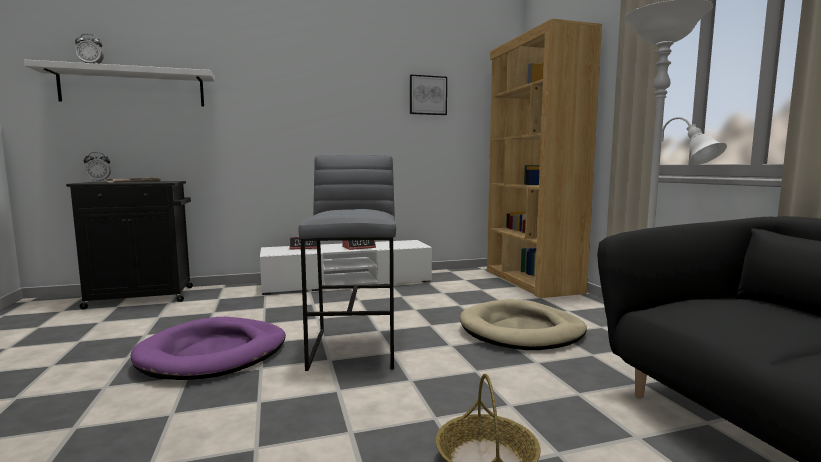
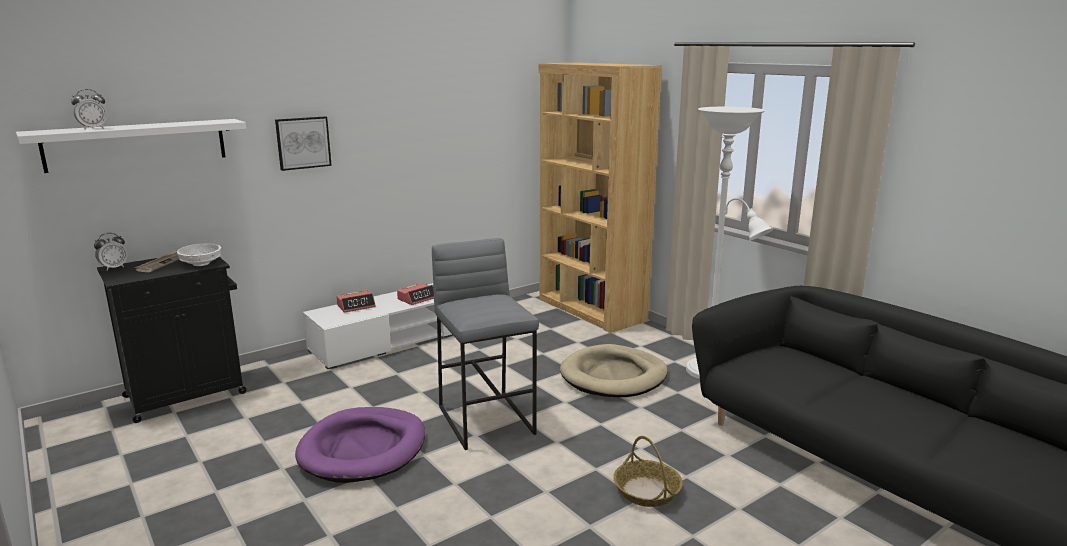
camera: 20 degrees left, 10 degrees up
(157, 182) = (200, 264): none -> white bowl
(428, 95) = (471, 114): picture -> picture (303, 143)

